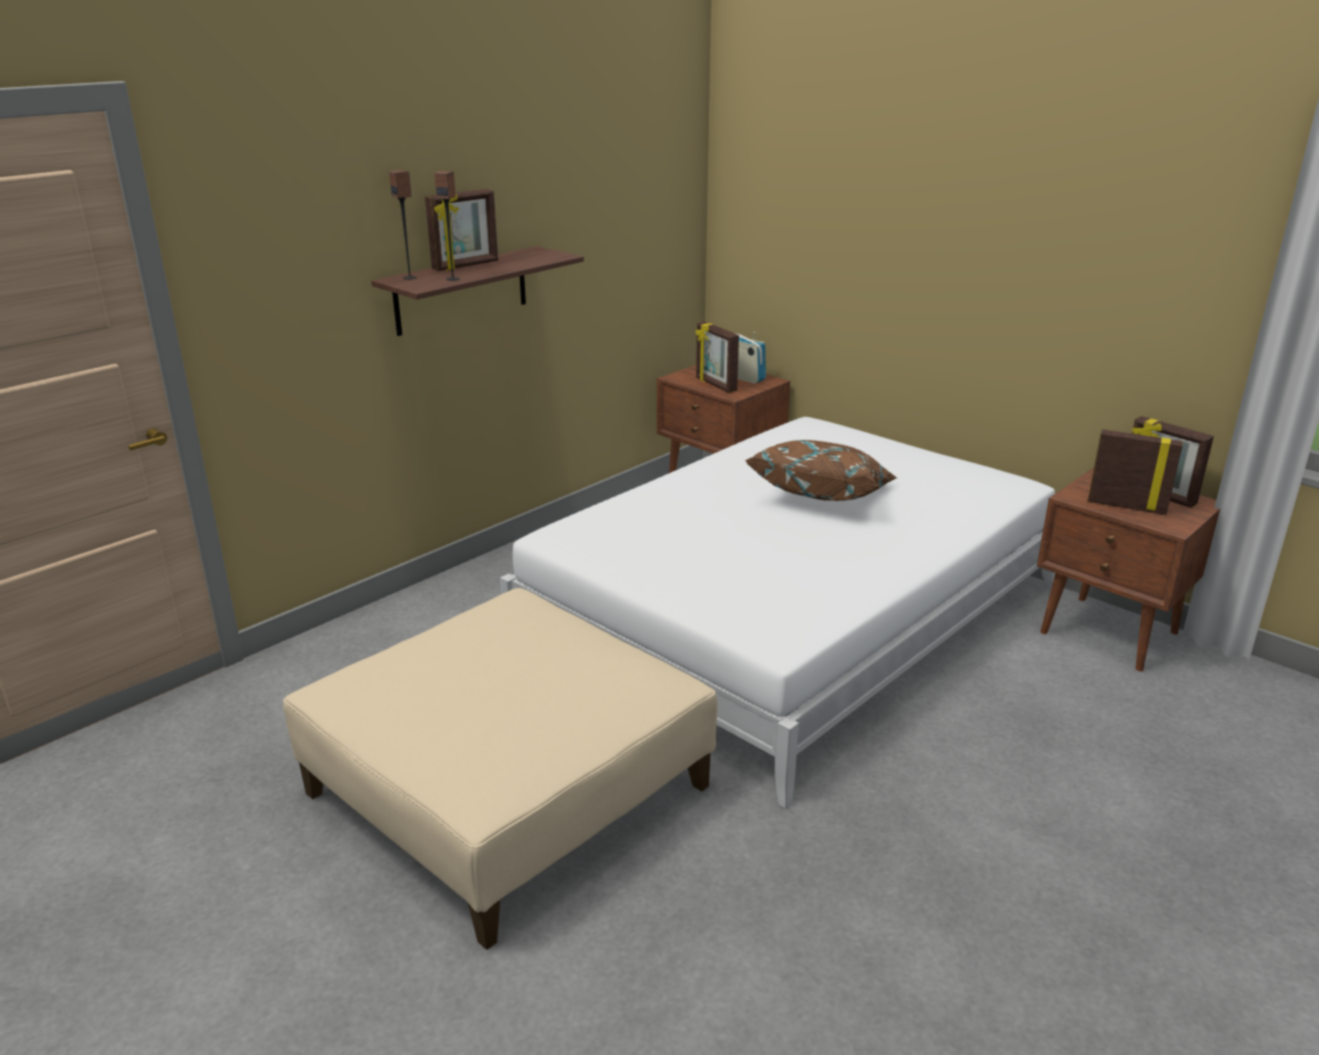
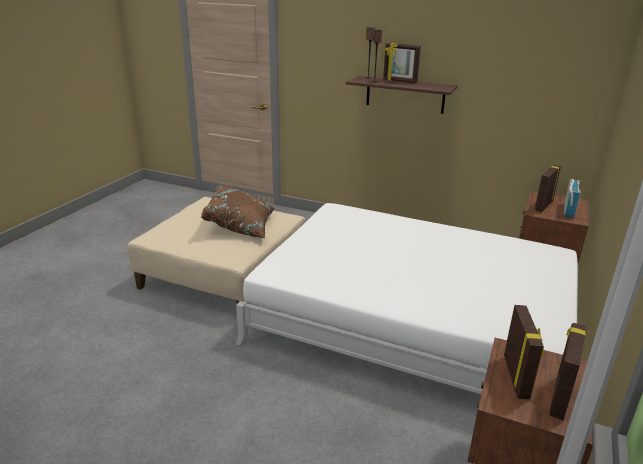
camera: 70 degrees right, 0 degrees up
(822, 496) = (445, 266): brown pillow -> brown pillow (241, 226)

